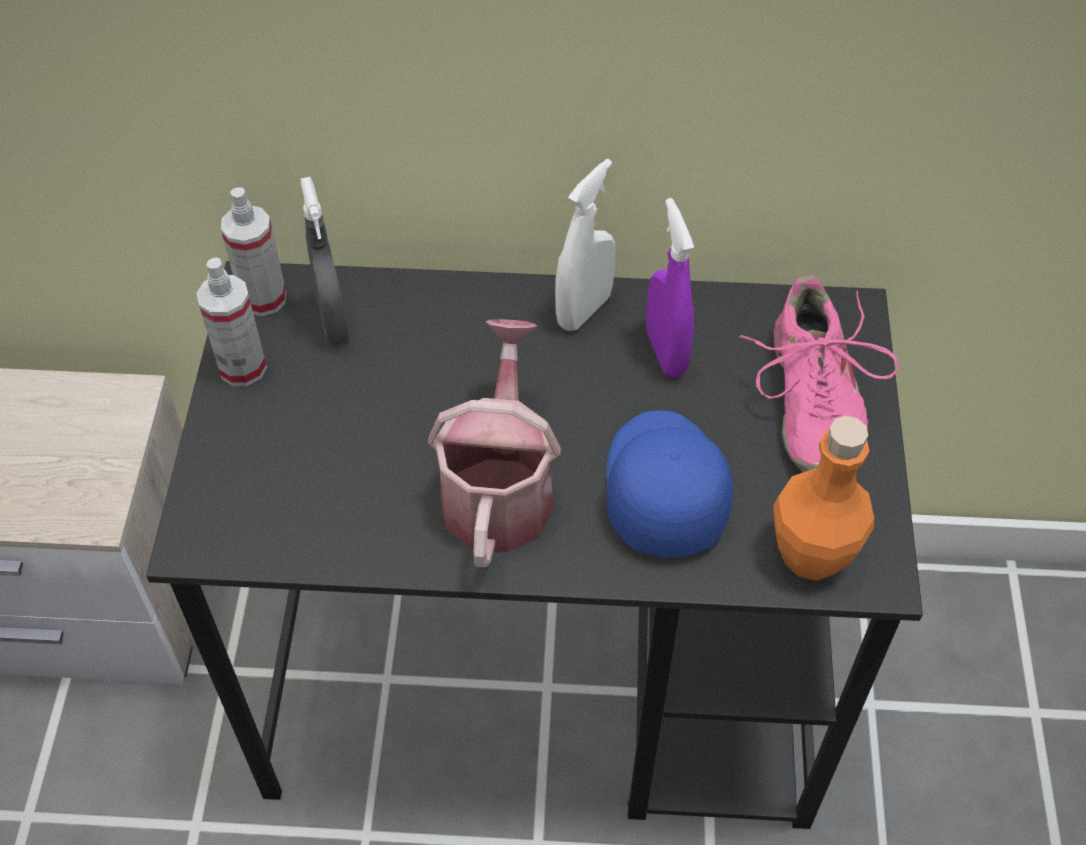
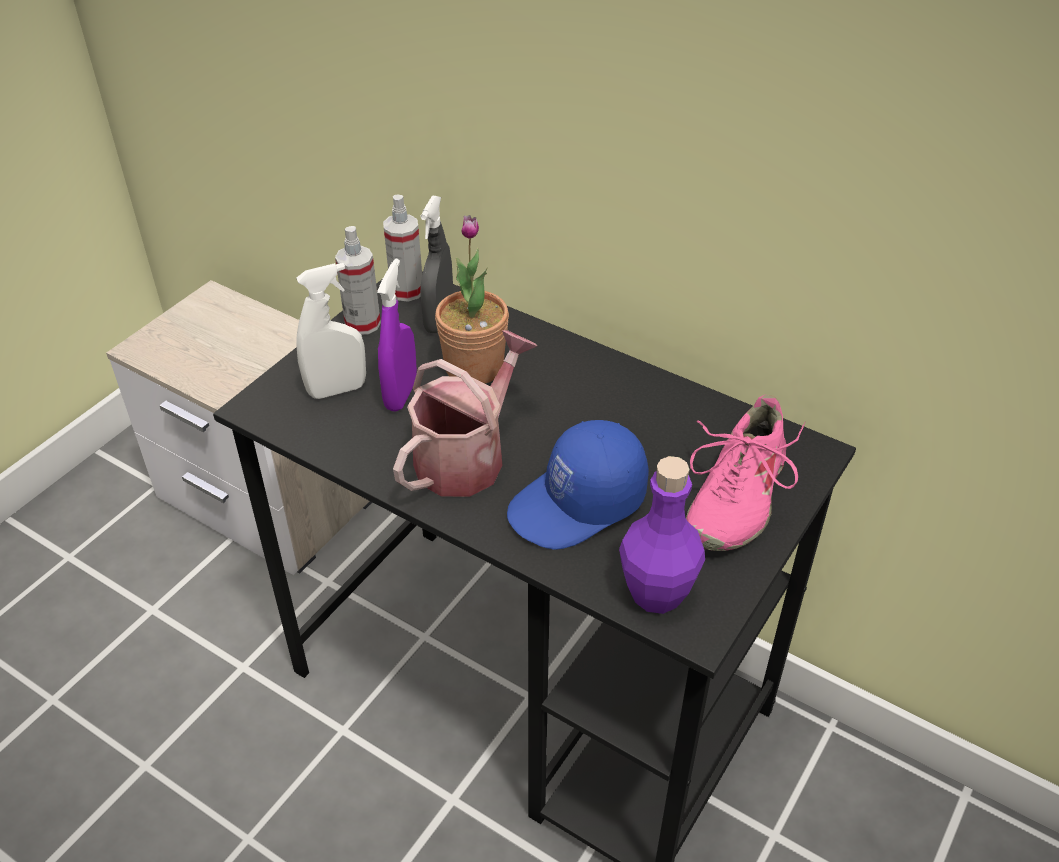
camera: 30 degrees right, 10 degrees down
(422, 368) = (474, 367): none -> potted plant
(584, 310) = (612, 375): white spray bottle -> white spray bottle (337, 390)
(661, 489) = (578, 504): blue cap -> blue cap turned 150 degrees counterclockwise
(665, 353) = (650, 422): purple spray bottle -> purple spray bottle (401, 394)
(811, 554) = (656, 593): orange bottle -> purple bottle

